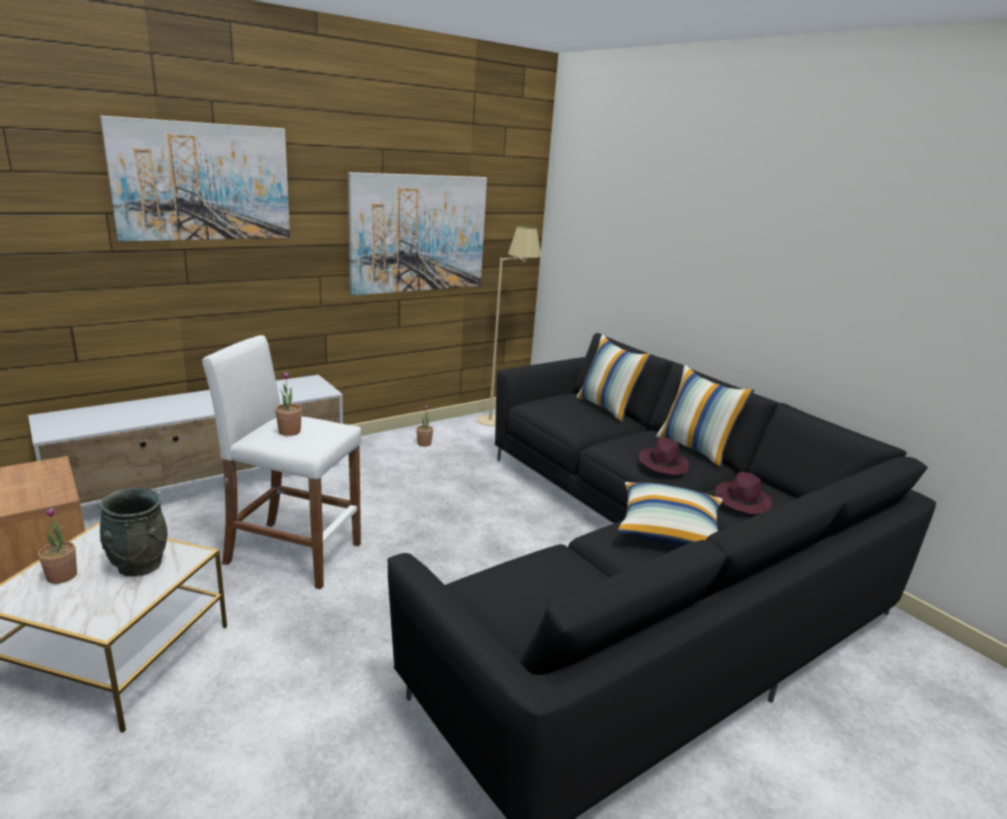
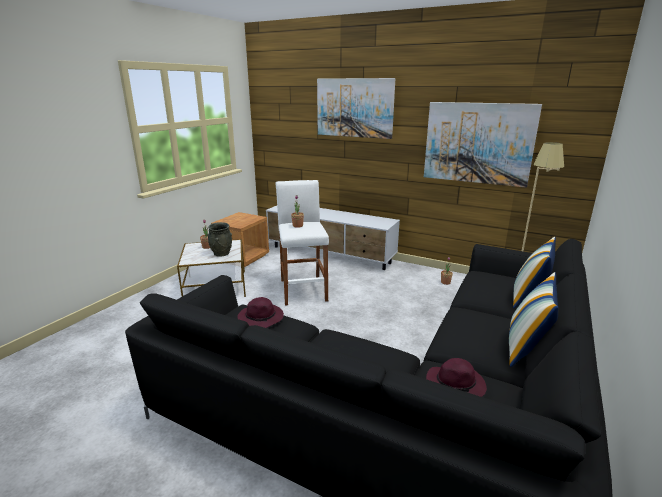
camera: 65 degrees right, 0 degrees up
(662, 464) = (464, 337): purple hat -> purple hat (261, 318)
(669, 531) = (363, 357): pillow -> none

